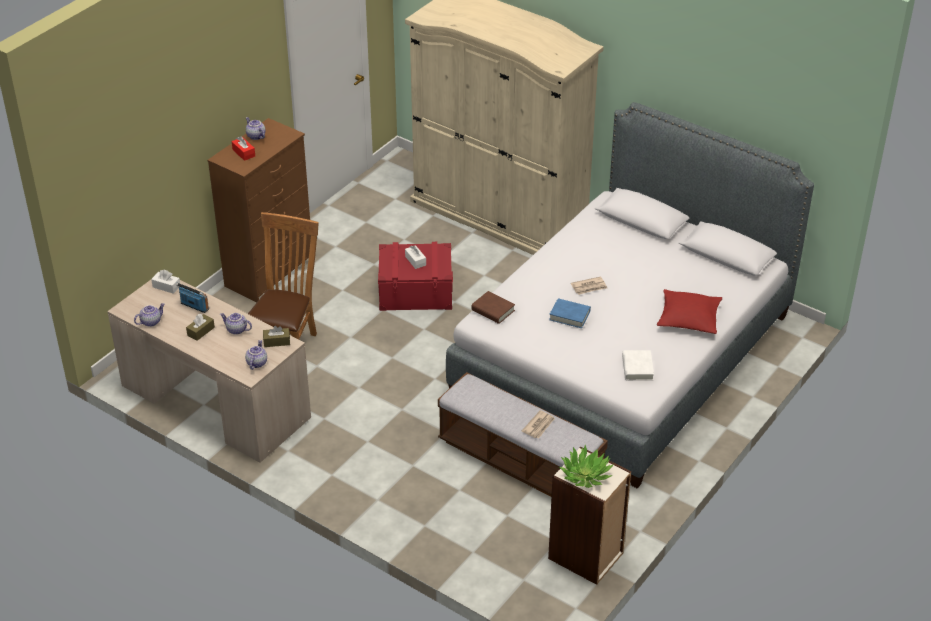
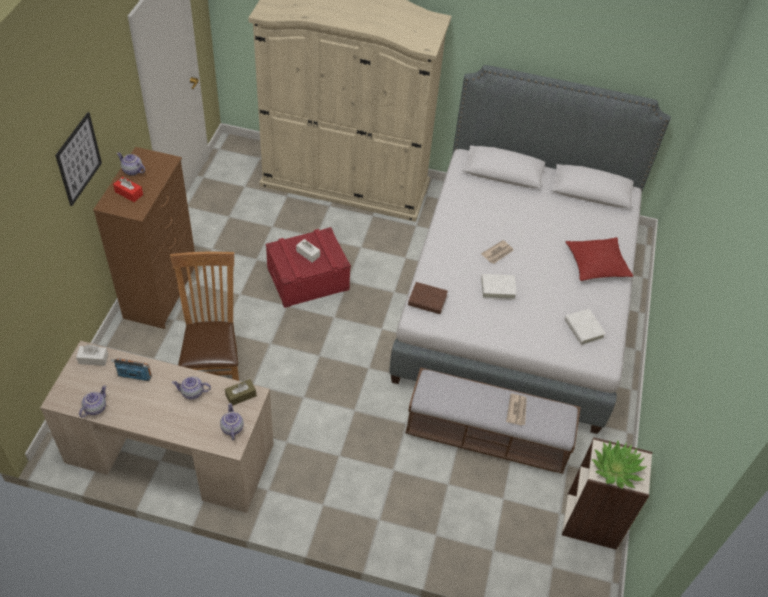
camera: 25 degrees left, 10 degrees up
(201, 331) = (155, 405): brown tissue box -> none
(203, 109) = (78, 159): none -> picture
(569, 316) = (498, 288): blue book -> white book

